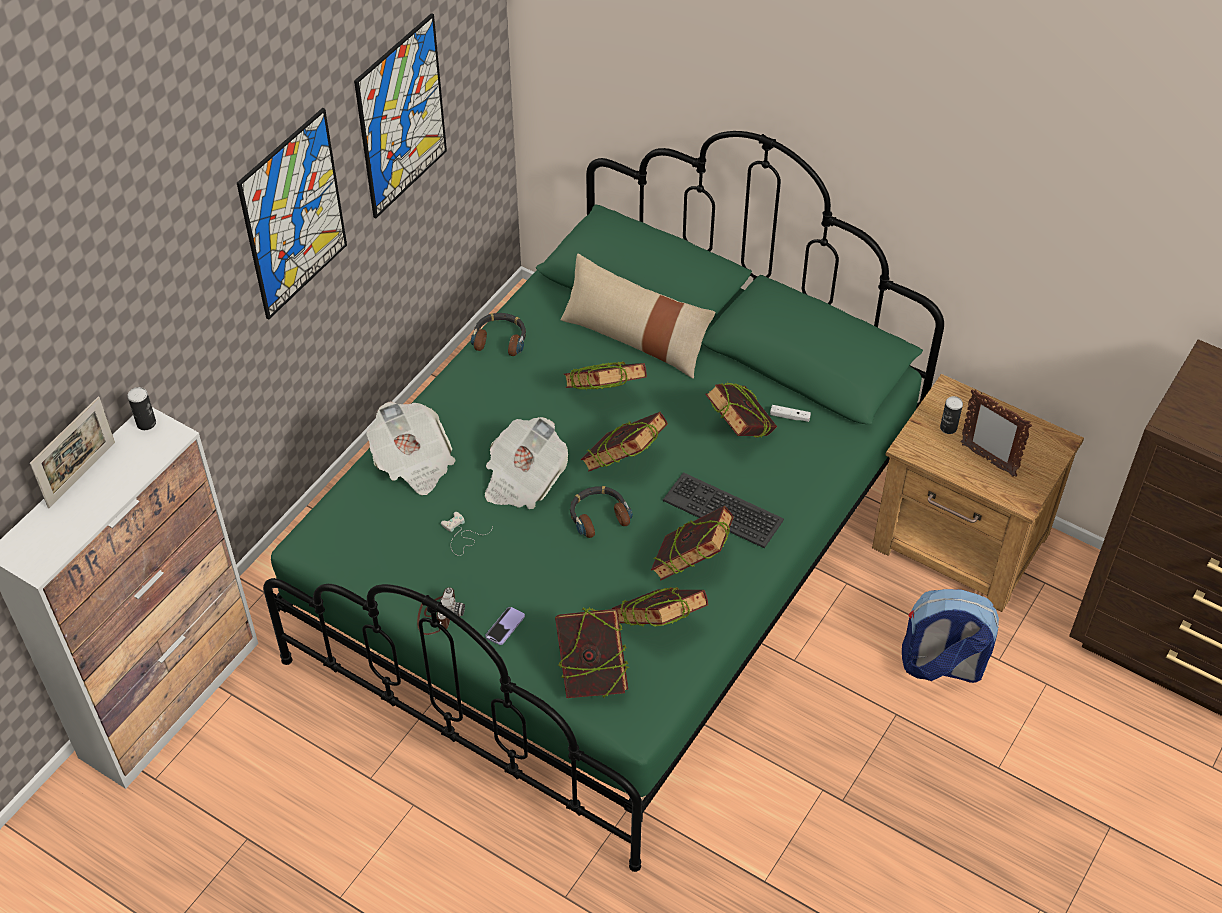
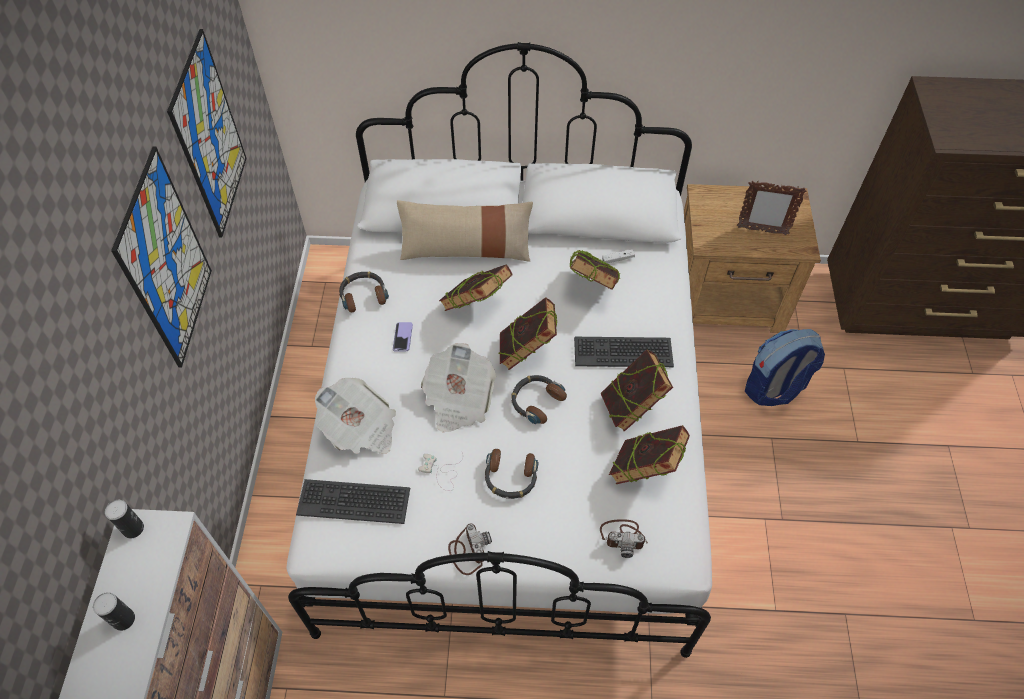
camera: 30 degrees left, 5 degrees up
(81, 474) = (96, 618): picture frame -> none
(365, 522) = (354, 501): none -> keyboard
(505, 626) = (528, 532): phone -> phone (402, 337)
(522, 572) = (510, 478): none -> headphones
(592, 675) = (623, 537): book -> camera
(612, 563) = (513, 426): green bed -> white bed
(948, 427) = (720, 219): can -> can (124, 619)

